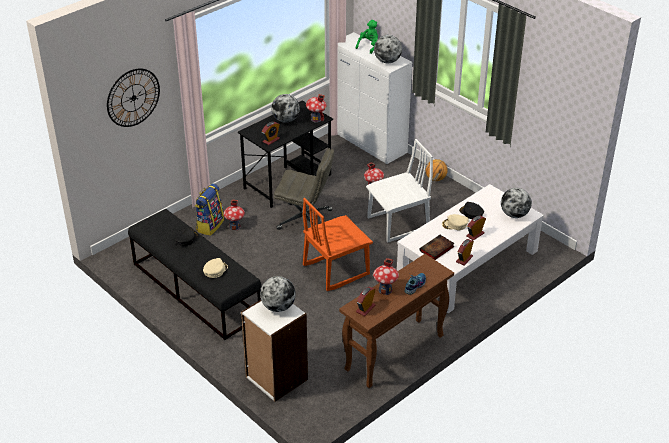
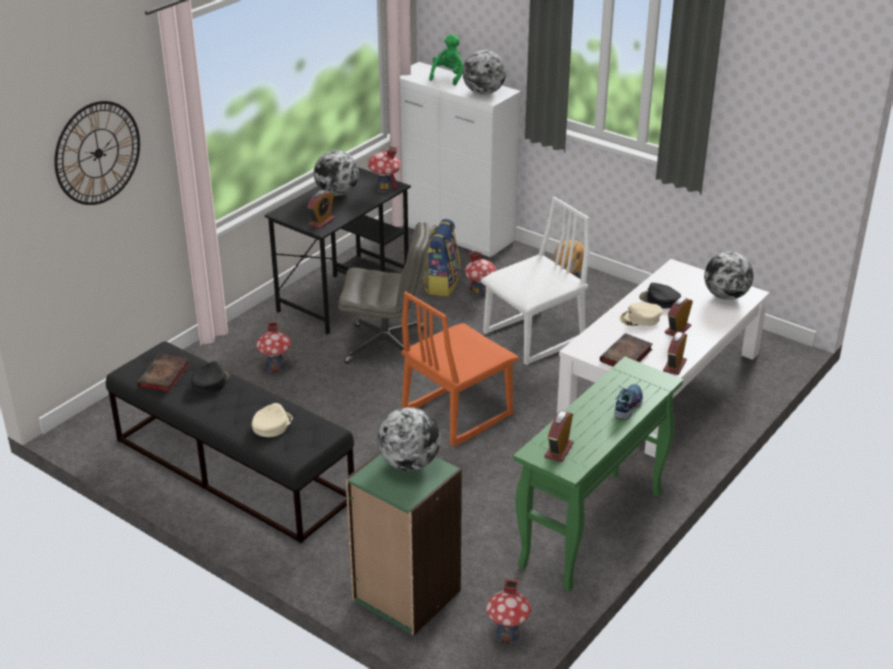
camera: 10 degrees left, 5 degrees down
(160, 232) = (164, 377): none -> book
(210, 225) = (234, 369): backpack -> backpack (441, 284)
(276, 378) = (405, 596): white bookcase -> green bookcase
(385, 290) = (581, 418): toy house -> toy house (507, 634)
(394, 353) = (591, 530): brown console table -> green console table

